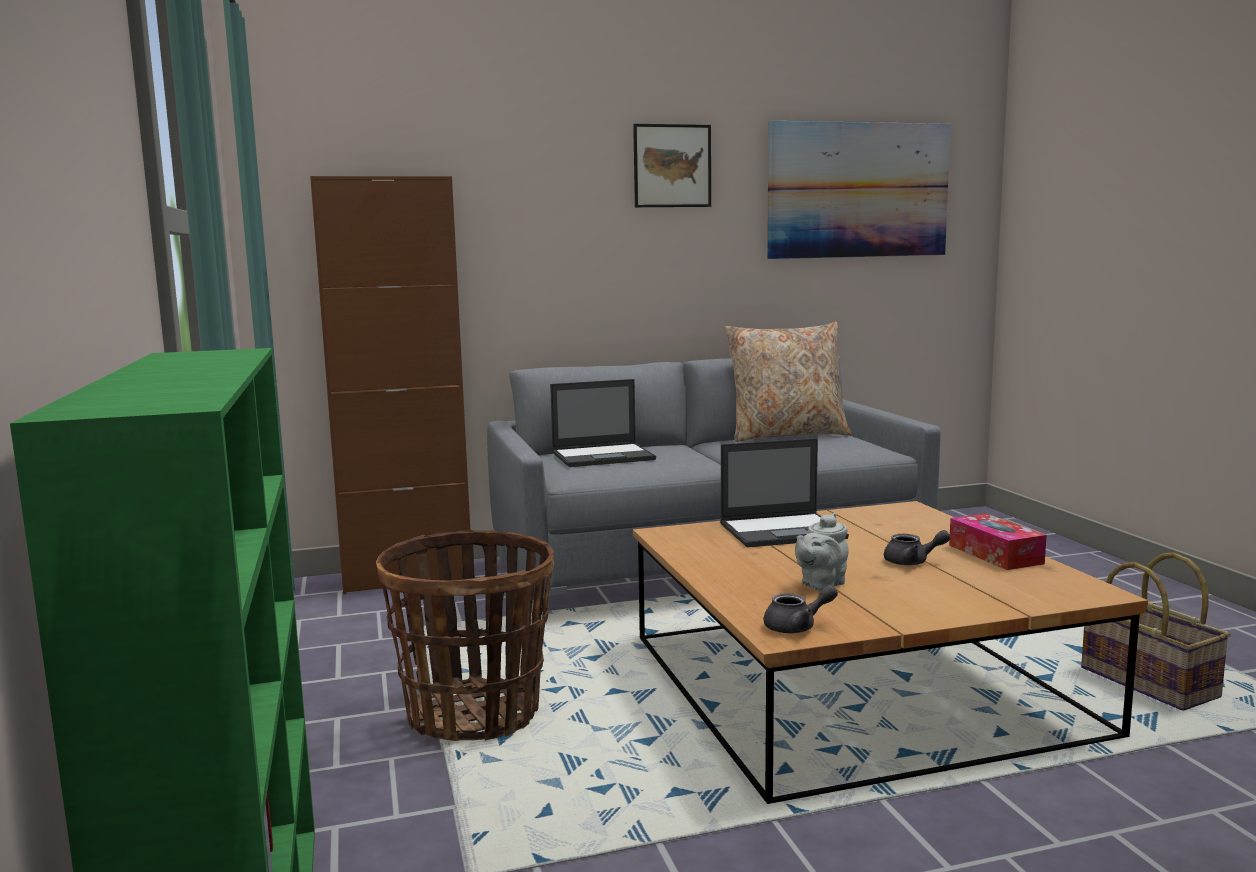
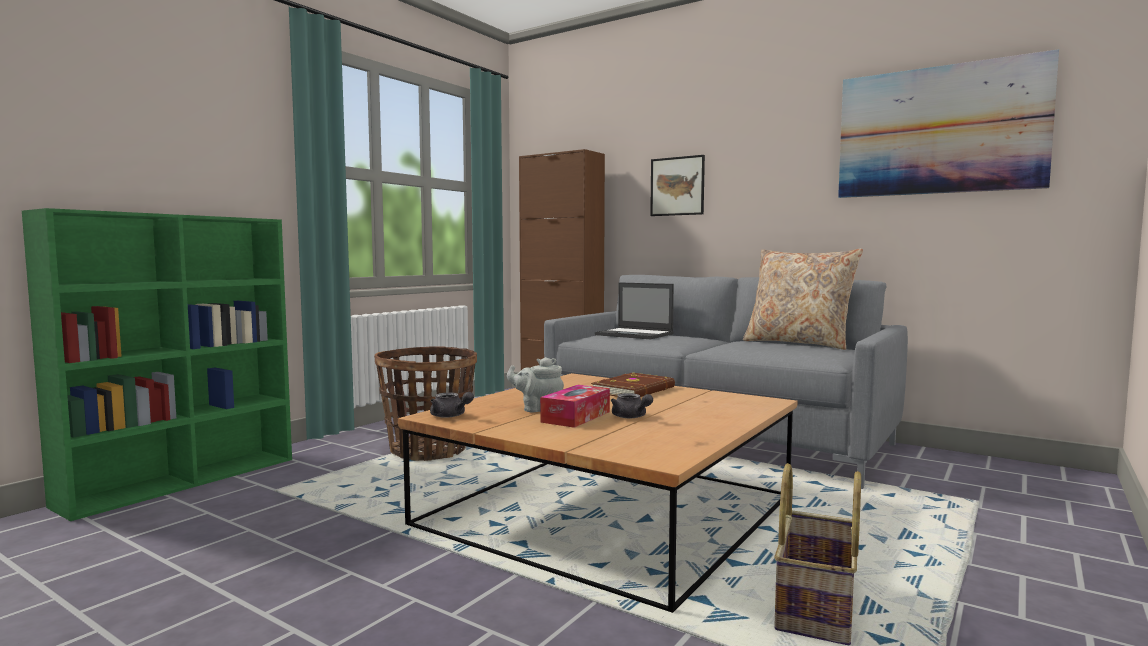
camera: 50 degrees right, 5 degrees down
(672, 166) = (758, 128): picture -> picture (677, 186)
(783, 531) = (635, 390): laptop -> brown book
(995, 554) = (700, 429): tissue box -> tissue box (576, 417)

